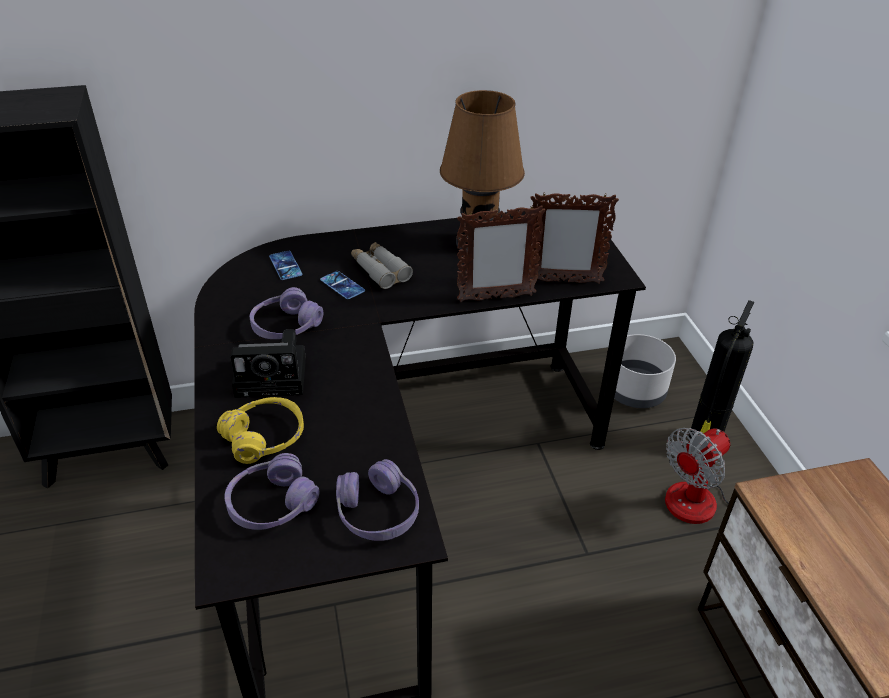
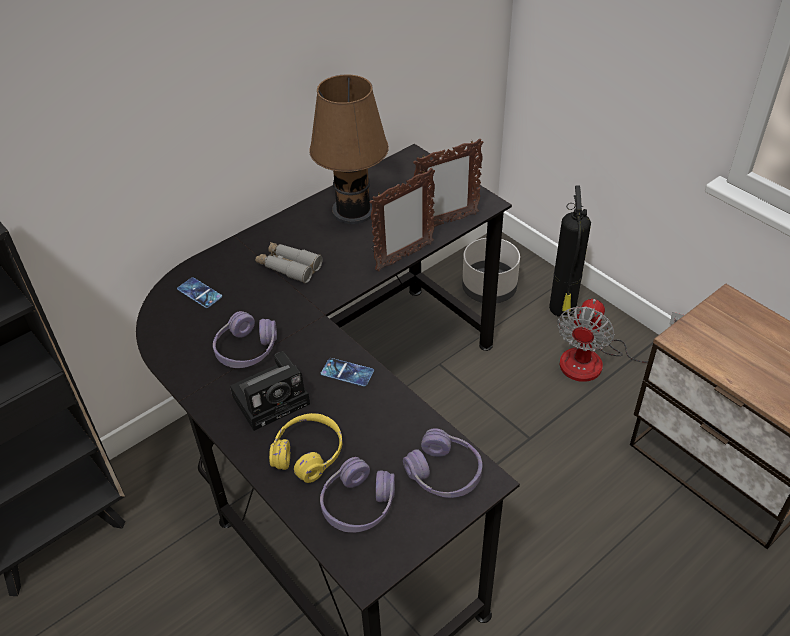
camera: 25 degrees left, 5 degrees up
(342, 285) = (266, 293): phone -> phone (347, 372)

